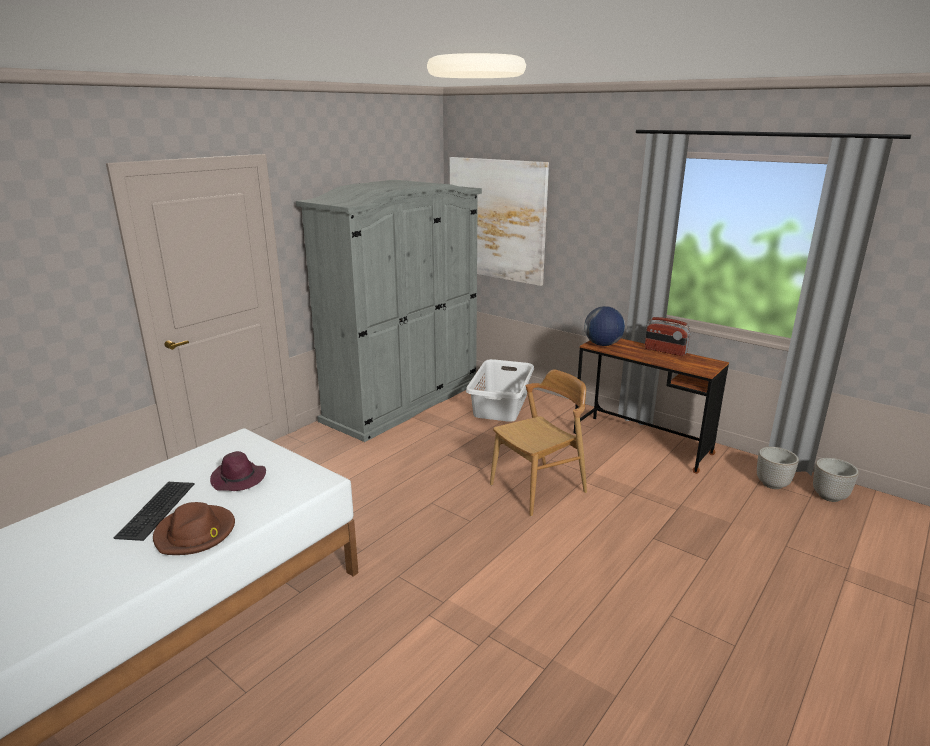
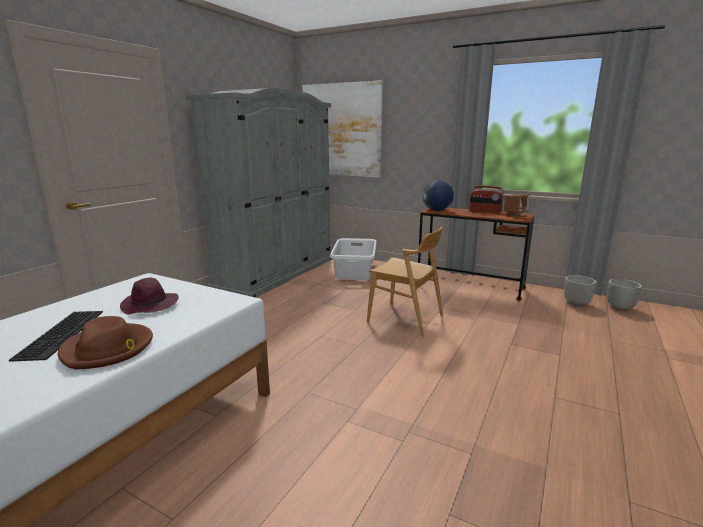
camera: 10 degrees left, 5 degrees down
(538, 488) = (405, 319): brown chair -> brown chair turned 75 degrees clockwise
(700, 362) = (515, 215): none -> brown speaker

